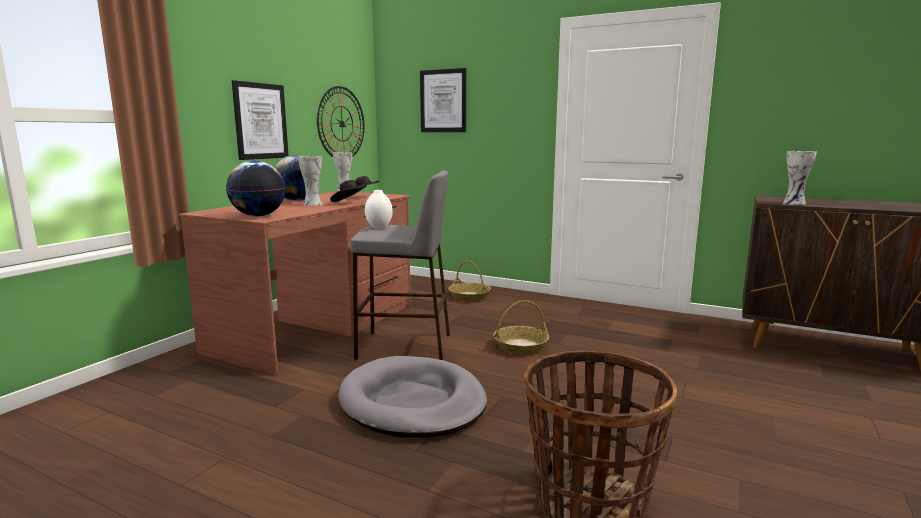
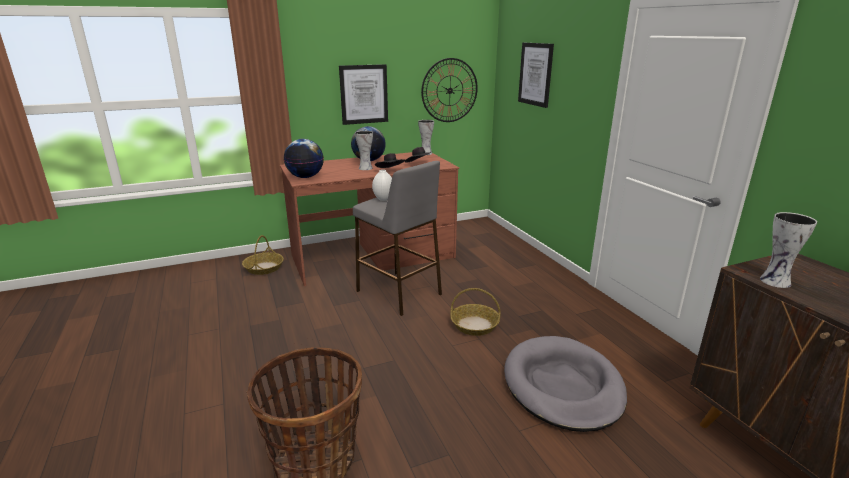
camera: 40 degrees right, 10 degrees up
(412, 402) = (339, 338): grey dog bed -> grey dog bed (562, 386)
(469, 296) = (513, 263): basket -> basket (264, 268)

